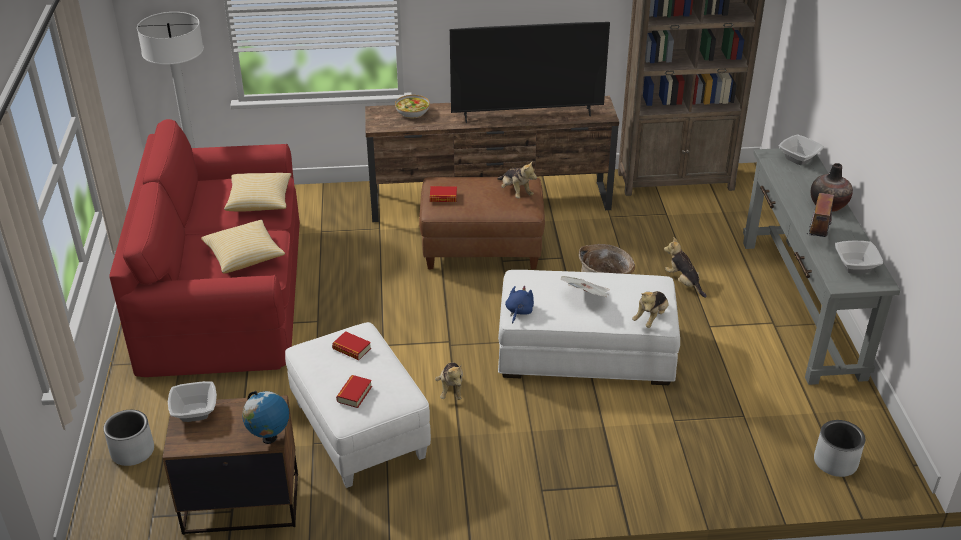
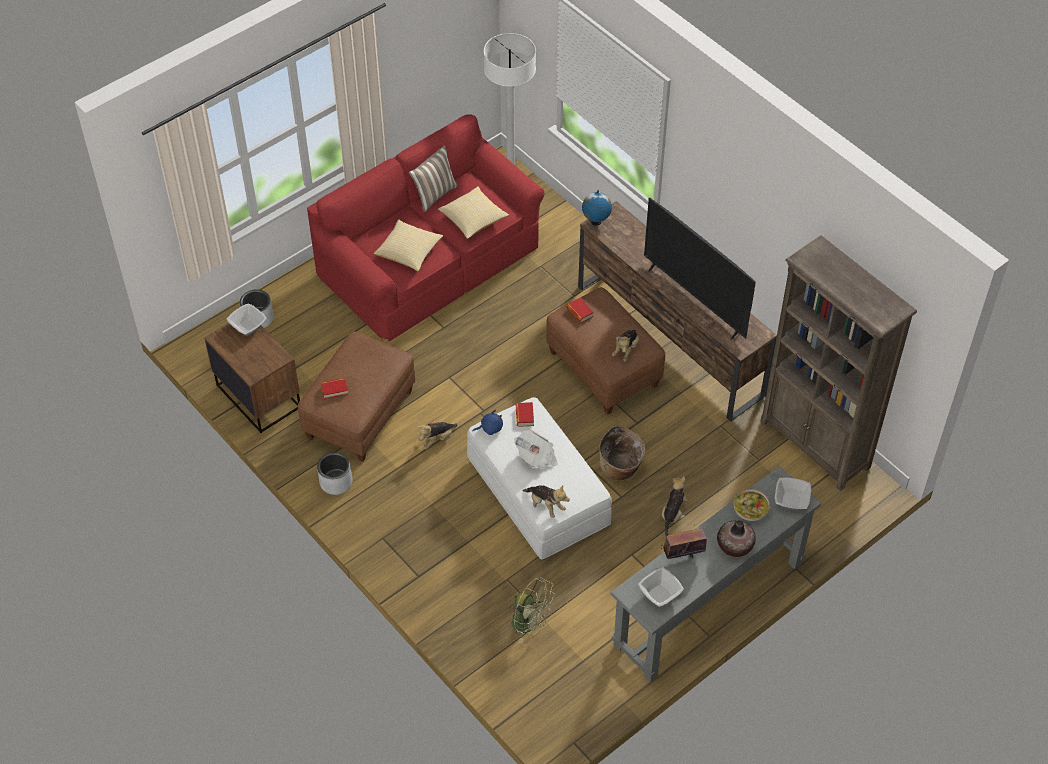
camera: 55 degrees right, 15 degrees up
(195, 211) = (434, 195): none -> pillow
(269, 438) = (253, 374): globe -> globe (596, 222)
(351, 349) = (373, 363): book -> book (524, 416)
(358, 431) = (359, 414): white ottoman -> brown ottoman
(413, 112) = (633, 232): bowl -> bowl (750, 510)
(651, 318) = (545, 505): plush toy -> plush toy turned 135 degrees counterclockwise
(742, 429) = (530, 624): none -> green fan
(835, 462) = (539, 693): grey planter -> grey planter (336, 482)

